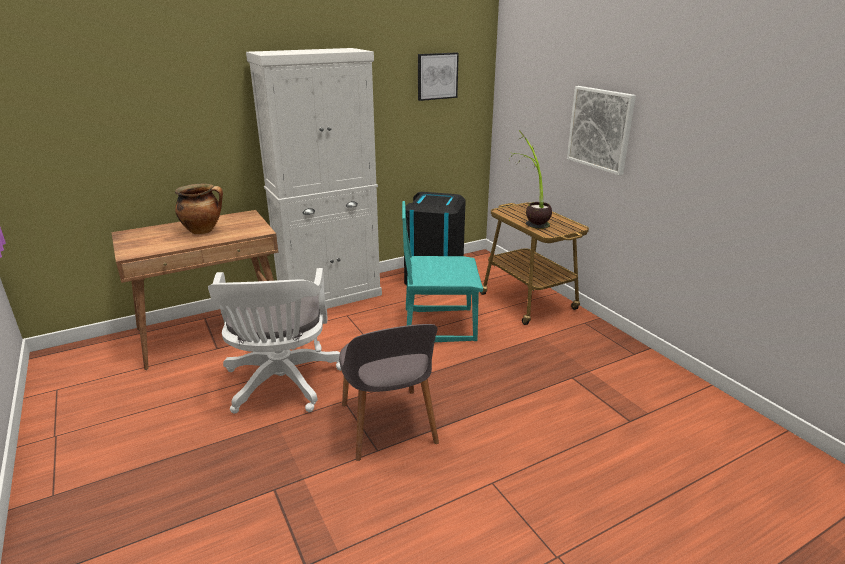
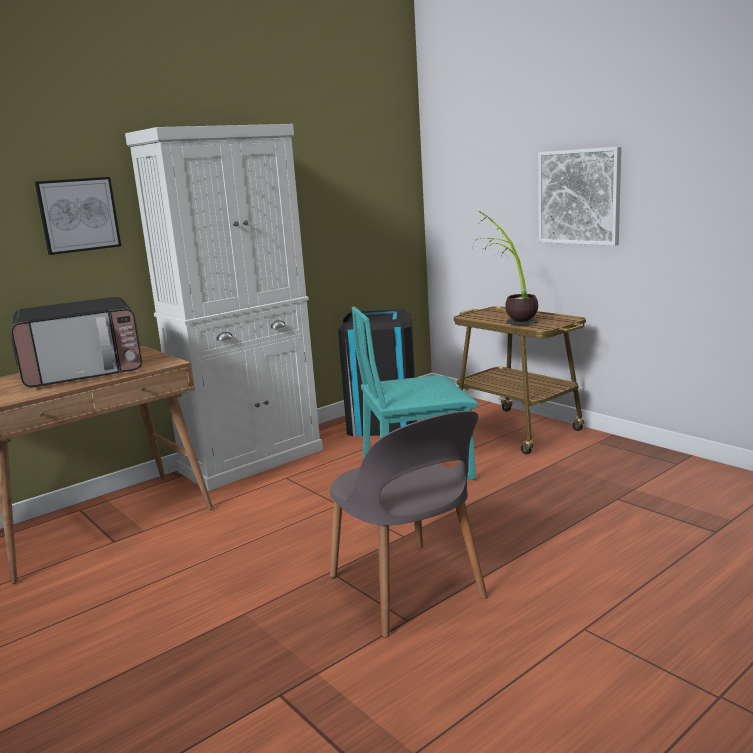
camera: 10 degrees left, 10 degrees down
(203, 230) = (84, 371): cooking pot -> microwave
(281, 385) = (231, 568): white office chair -> none
(437, 76) = (357, 165): picture -> picture (78, 215)

